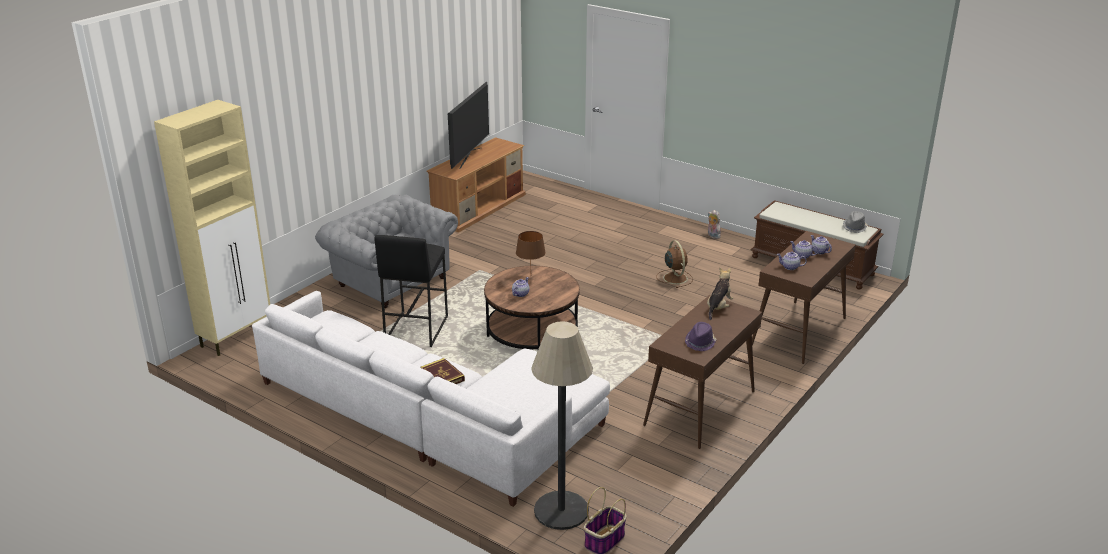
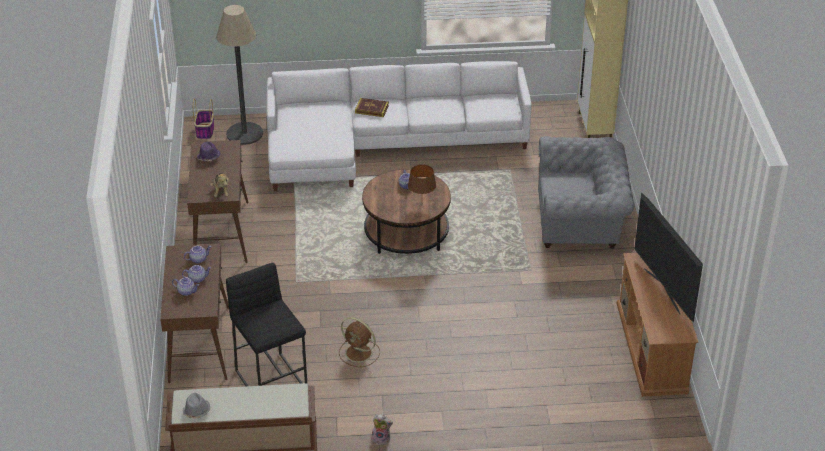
camera: 140 degrees right, 10 degrees up
(415, 329) = (491, 193): black stool -> black stool (272, 381)

